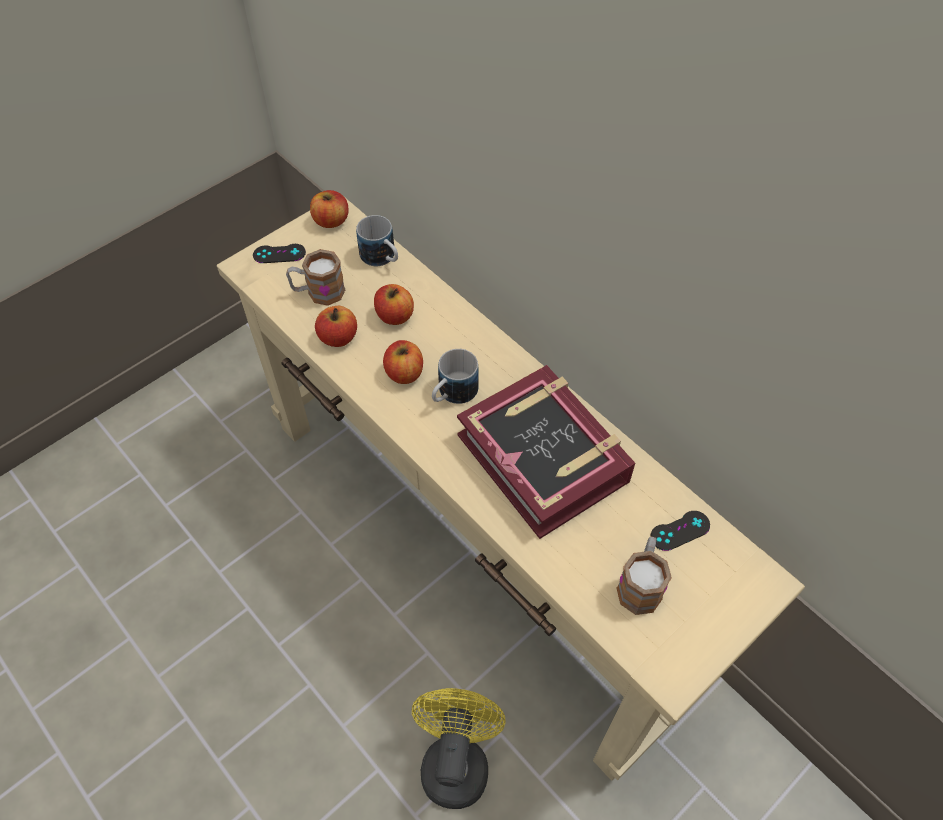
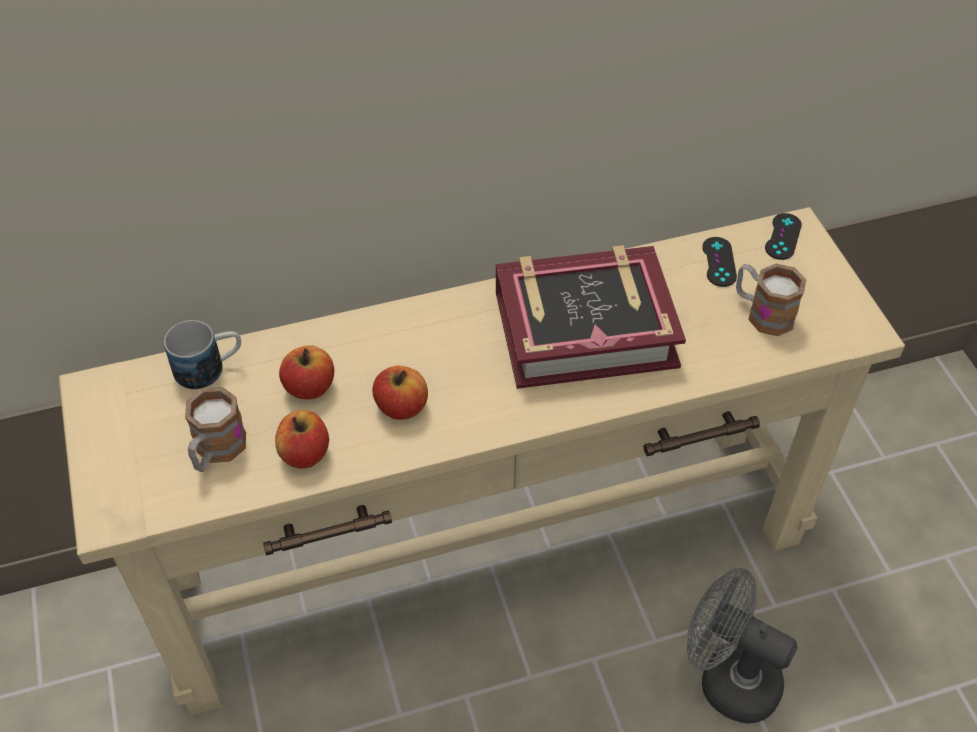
camera: 65 degrees left, 5 degrees down
(279, 254) = (116, 473): black game controller -> black game controller (783, 236)
(331, 221) = (103, 399): apple -> none
(452, 394) = (459, 374): mug -> none
(455, 760) = (727, 678): yellow fan -> grey fan

